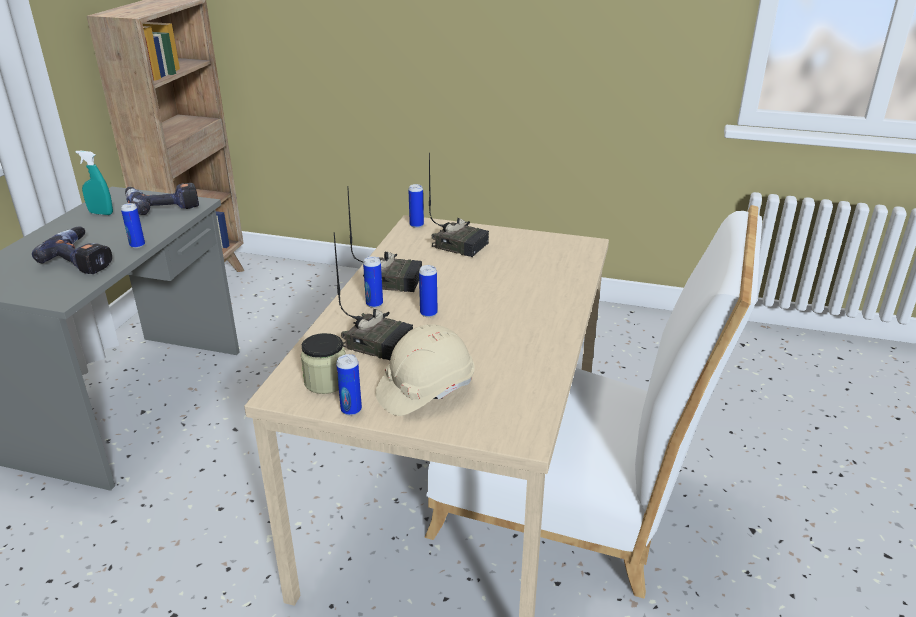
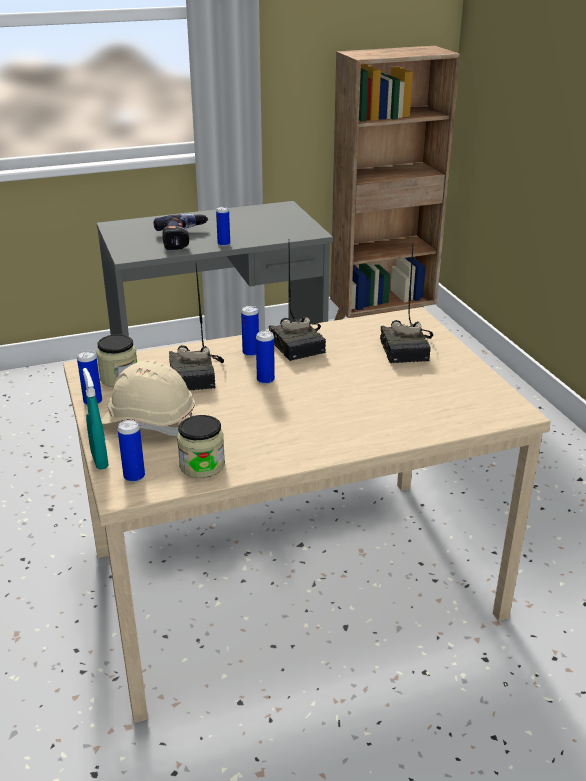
camera: 55 degrees right, 0 degrees up
(101, 213) = (250, 215): turquoise spray bottle -> turquoise spray bottle (99, 460)
(163, 206) = (291, 226): power drill -> none
(416, 225) = (411, 318): can -> can (134, 476)
(526, 386) = (202, 465): none -> jar
(571, 505) = (349, 669): white chair -> none

